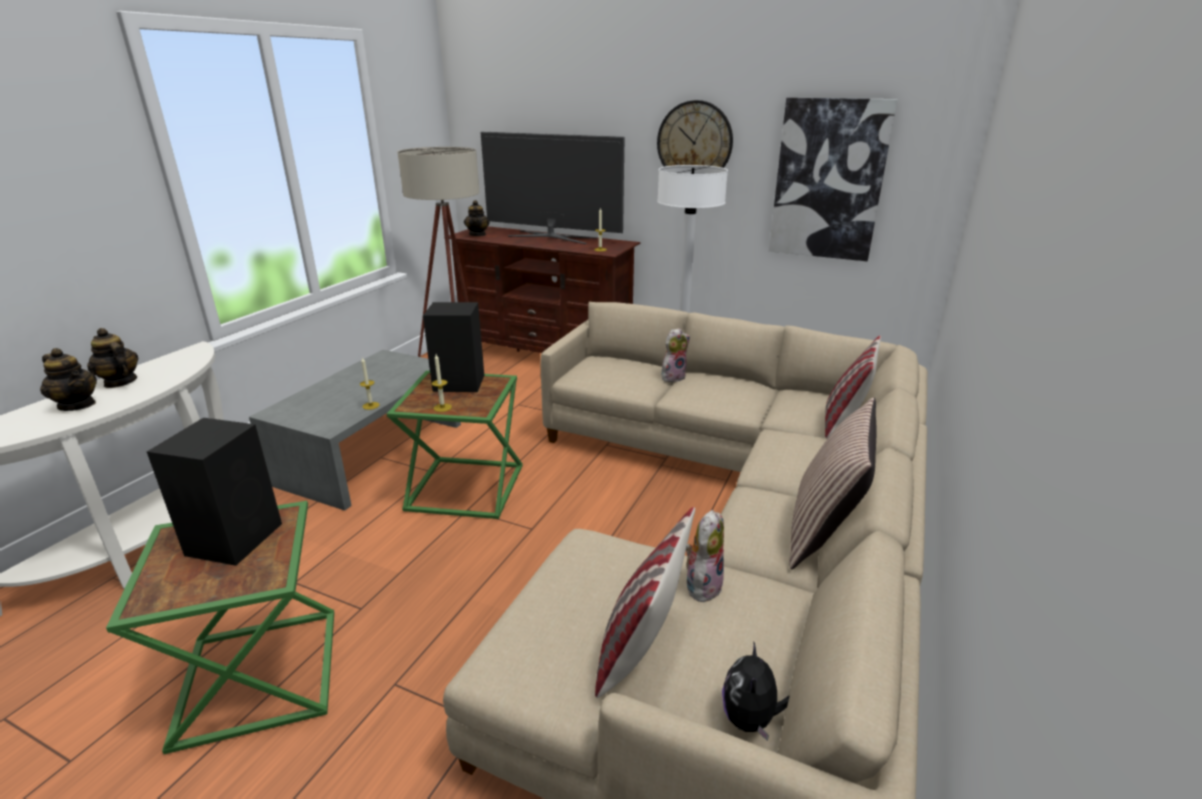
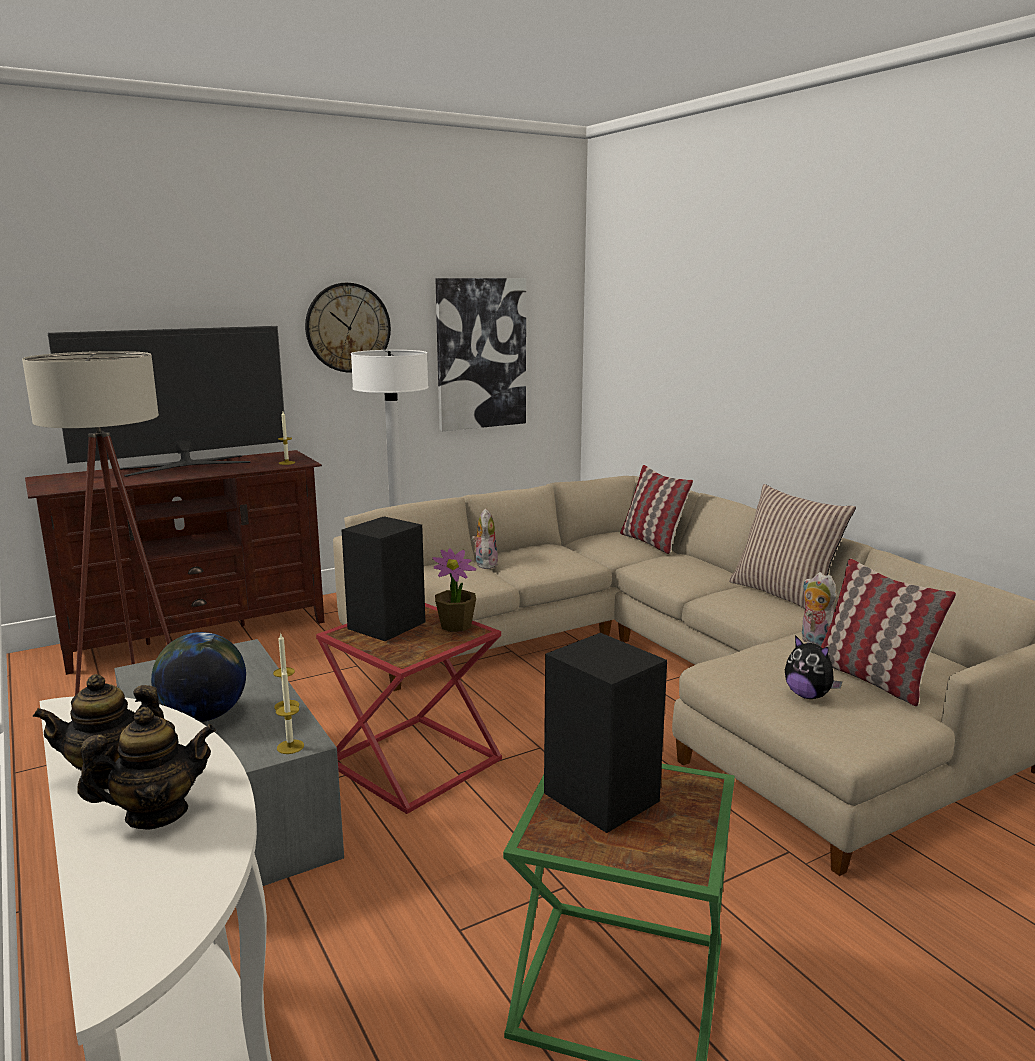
camera: 55 degrees left, 10 degrees down
(342, 391) = (203, 716): none -> globe
(442, 407) = (436, 644): candle -> candle (290, 747)
(468, 487) = (414, 761): green side table -> red side table
(478, 234) = (73, 483): teapot -> none
(482, 403) = (456, 625): none -> potted plant
(750, 719) = (954, 671): plush toy -> plush toy (808, 695)

